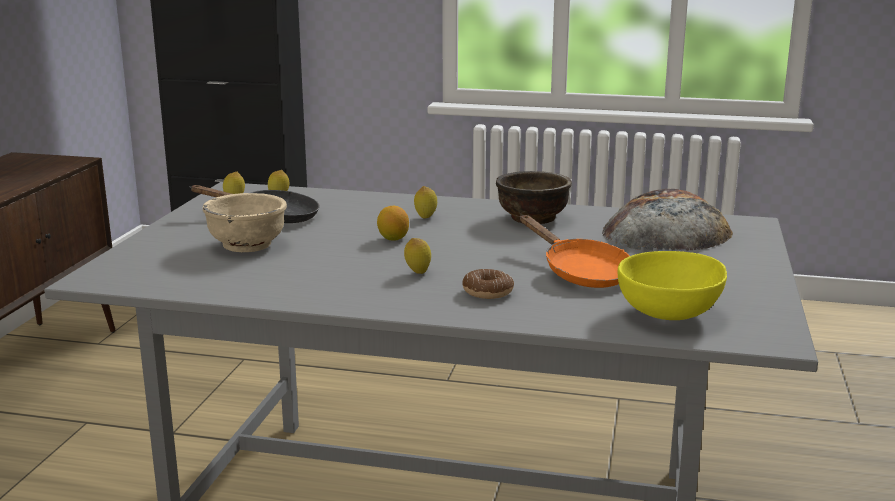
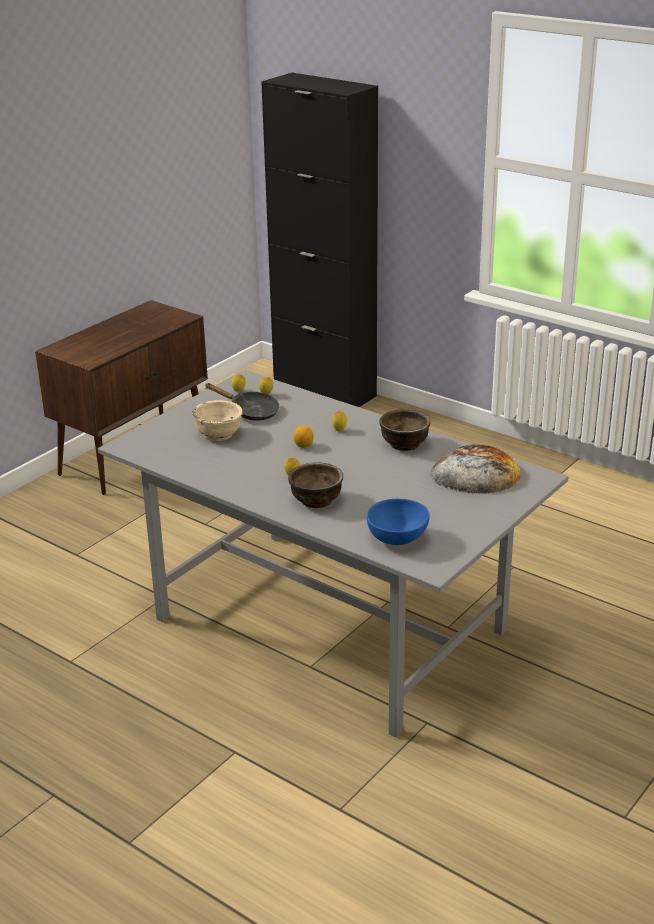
camera: 25 degrees right, 10 degrees up
(488, 292) = (316, 500): donut -> brown bowl
(581, 272) = (383, 497): orange frying pan -> none
(671, 315) = (398, 539): yellow bowl -> blue bowl

